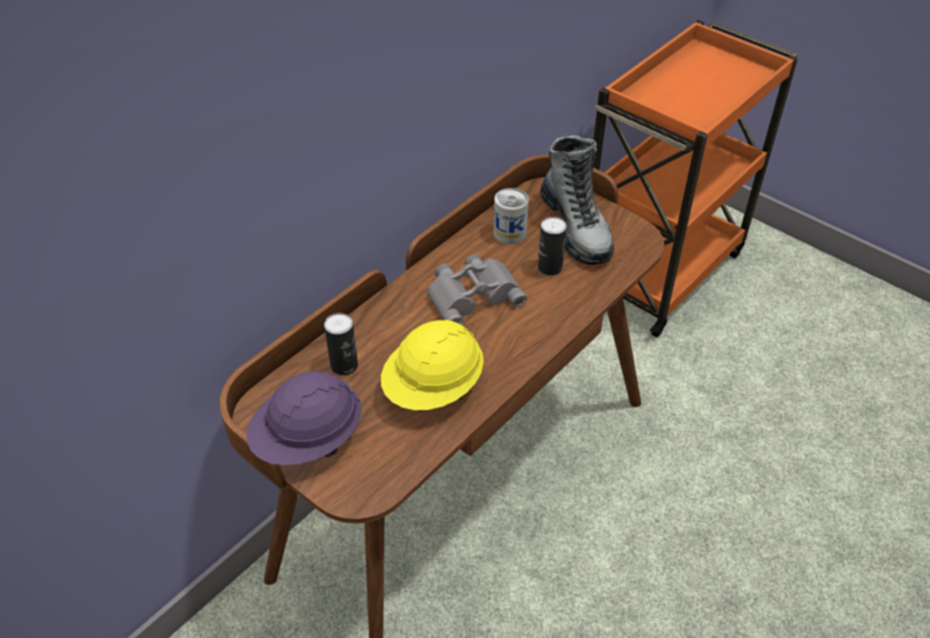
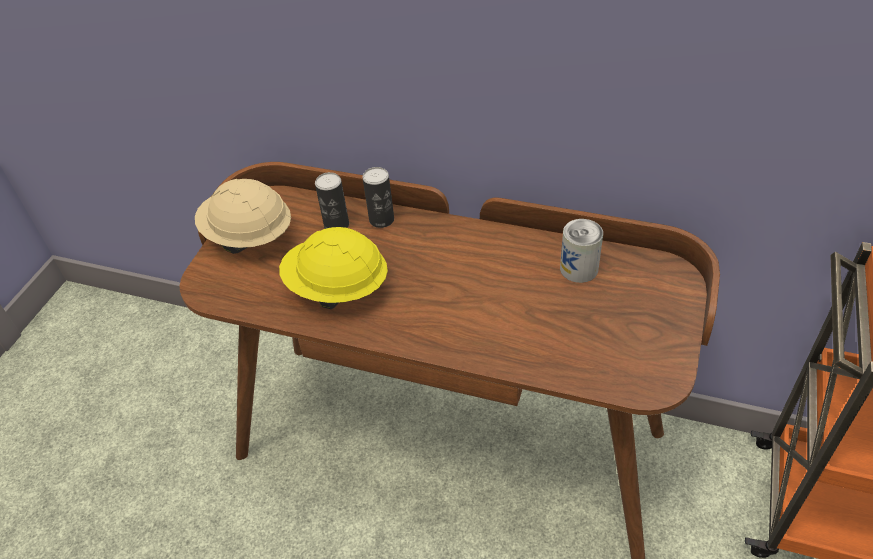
camera: 70 degrees right, 0 degrees up
(308, 440) = (248, 237): purple hard hat -> beige hard hat
(472, 294) = (471, 272): grey binoculars -> none
(550, 267) = (549, 316): can -> can (381, 220)
(576, 227) = (629, 318): boot -> none

